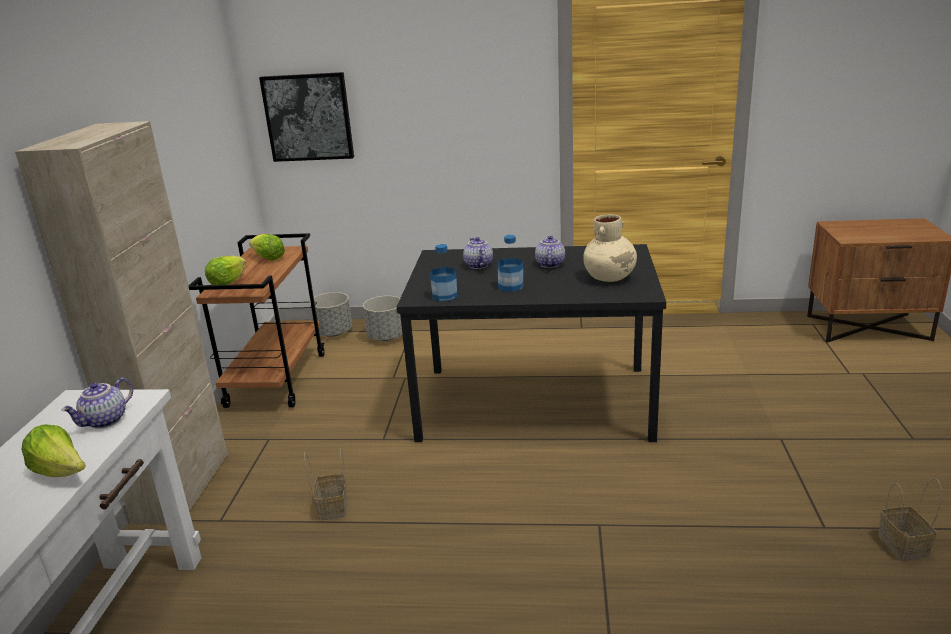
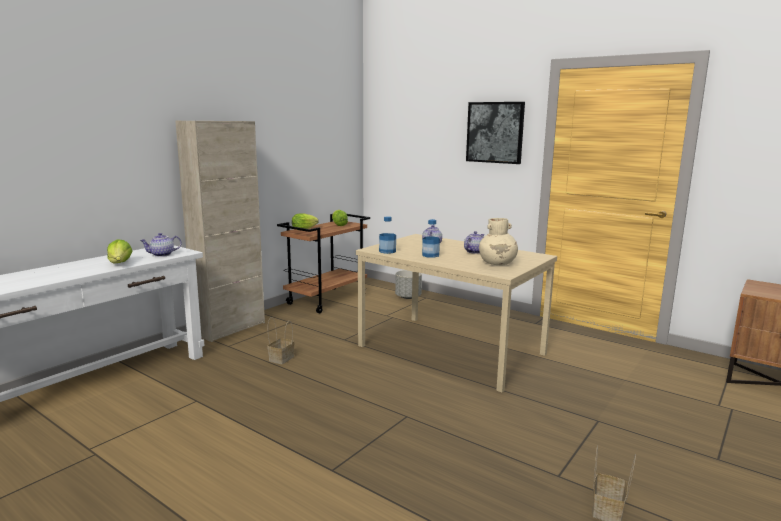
camera: 30 degrees right, 10 degrees down
(308, 117) = (394, 150): picture -> picture (495, 132)
(334, 333) = (382, 288): grey planter -> none
(533, 403) = (449, 350): black dining table -> beige dining table

